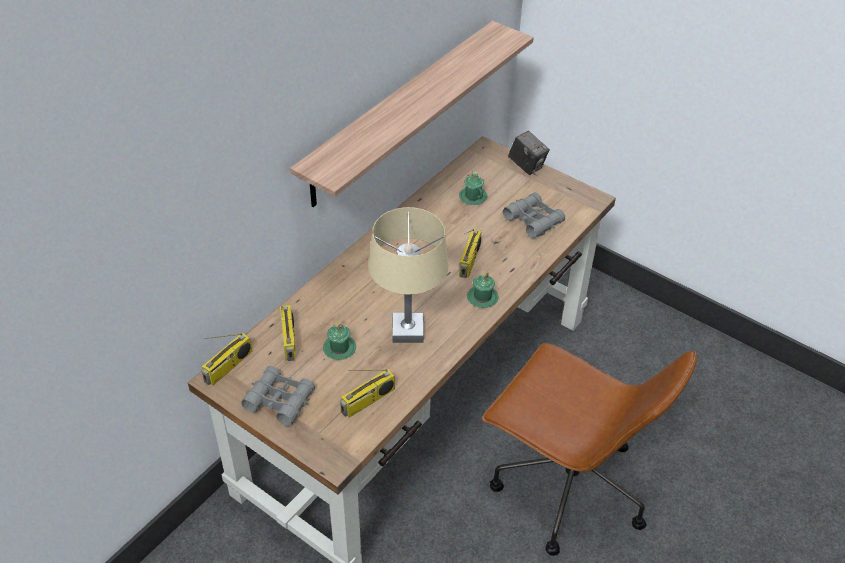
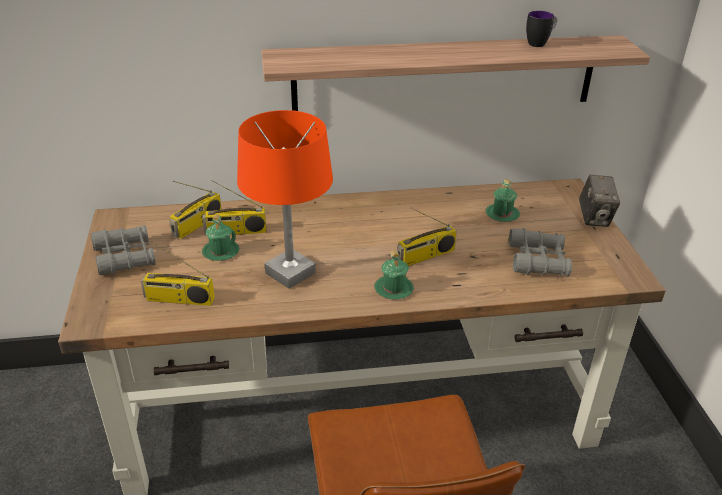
camera: 45 degrees right, 10 degrees down
(228, 367) = (132, 216): radio -> radio (235, 232)
(408, 331) = (290, 273): beige table lamp -> orange table lamp
(458, 57) = (540, 43): none -> mug

